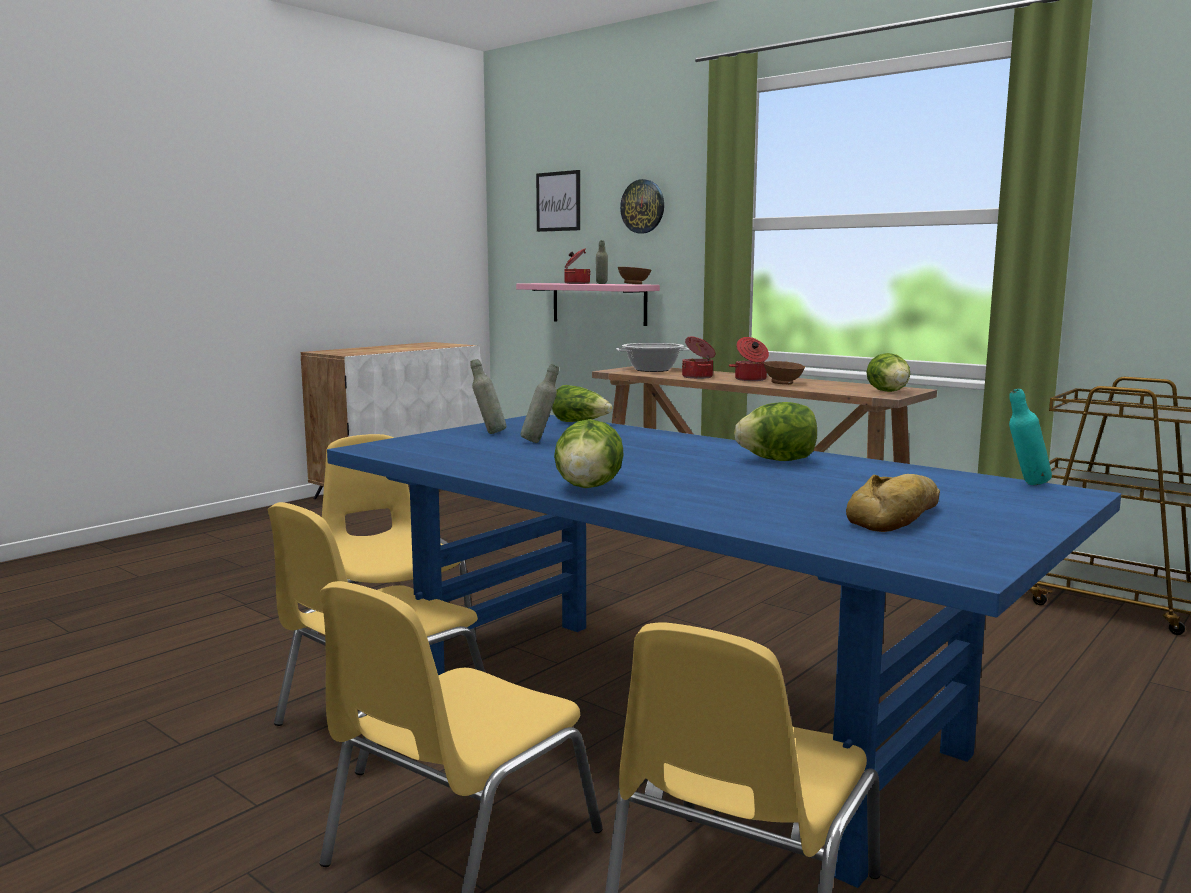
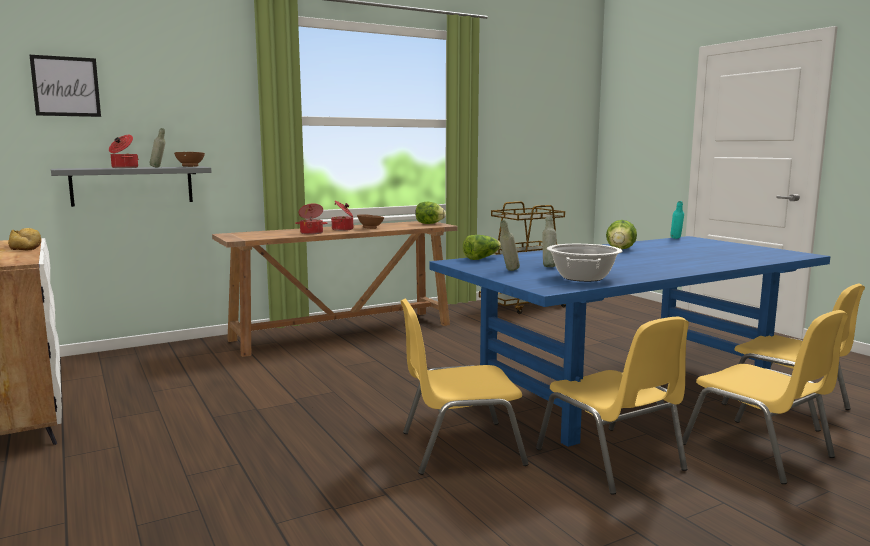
camera: 70 degrees left, 0 degrees up
(588, 487) = (681, 269): lettuce -> none
(599, 303) = (132, 185): pink shelf -> grey shelf
(643, 206) = (179, 100): wall clock -> none
(652, 370) = (252, 234): cooking pot -> cooking pot (583, 278)
(898, 516) = (733, 251): bread -> bread (26, 246)

